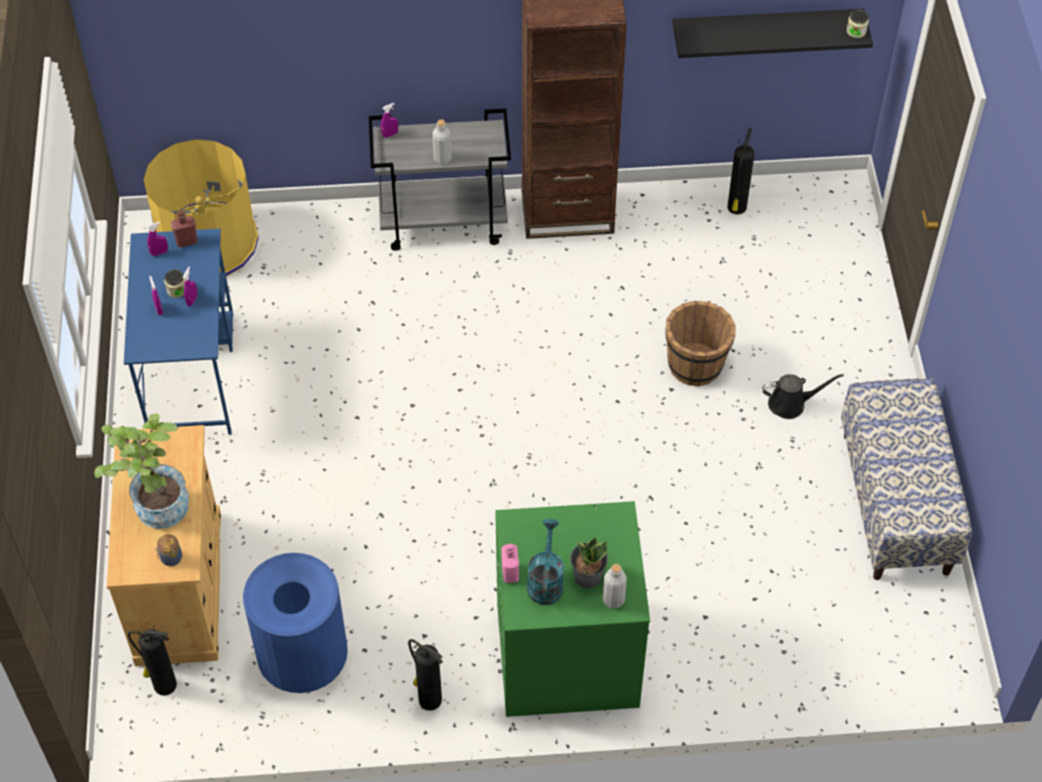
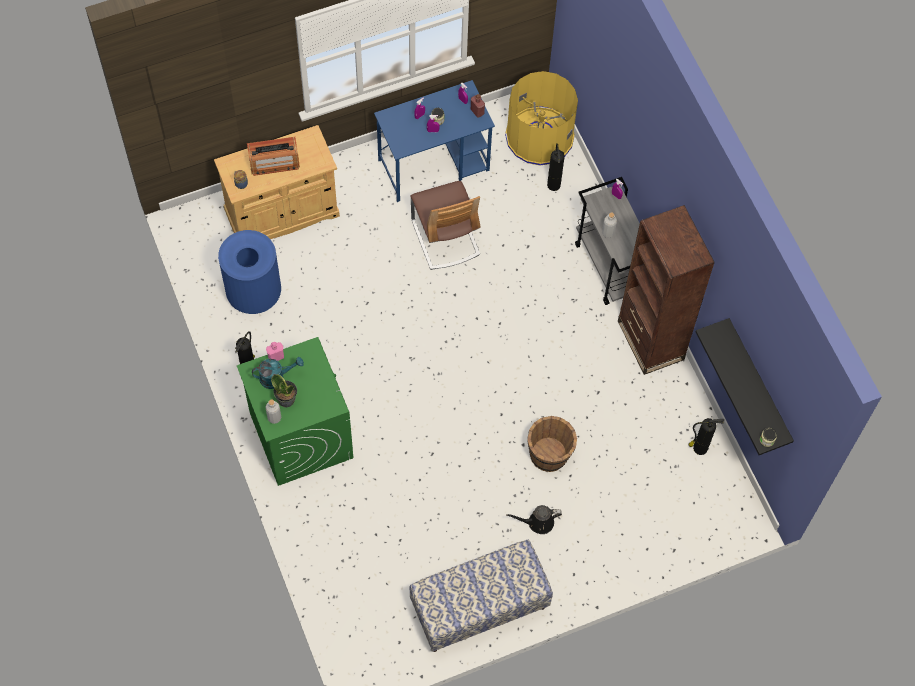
camera: 70 degrees right, 10 degrees up
(154, 504) = (274, 162): potted plant -> radio
(163, 685) = (217, 228): fire extinguisher -> fire extinguisher (553, 184)
(316, 392) = (445, 237): none -> chair
(790, 404) = (538, 522): black watering can -> black watering can turned 105 degrees clockwise

